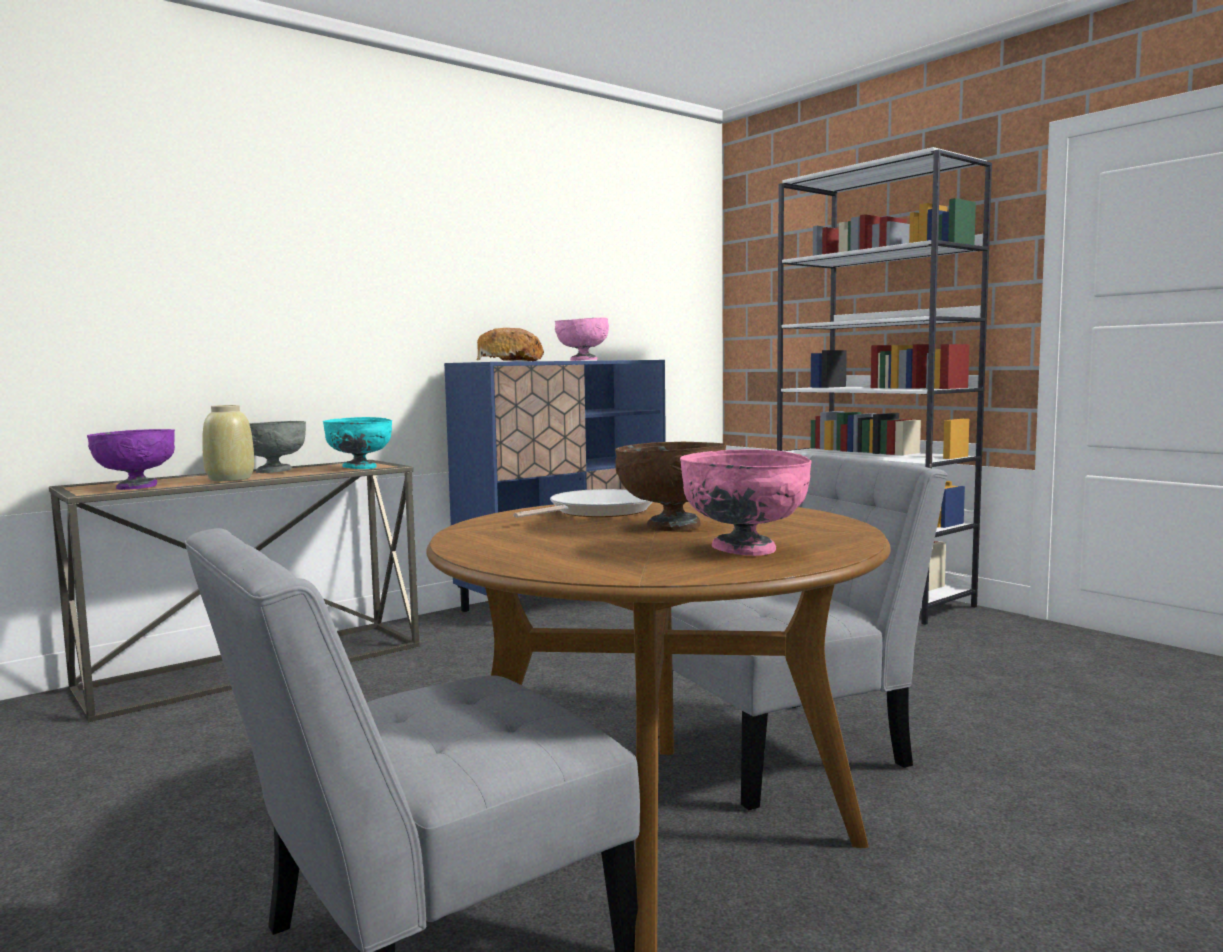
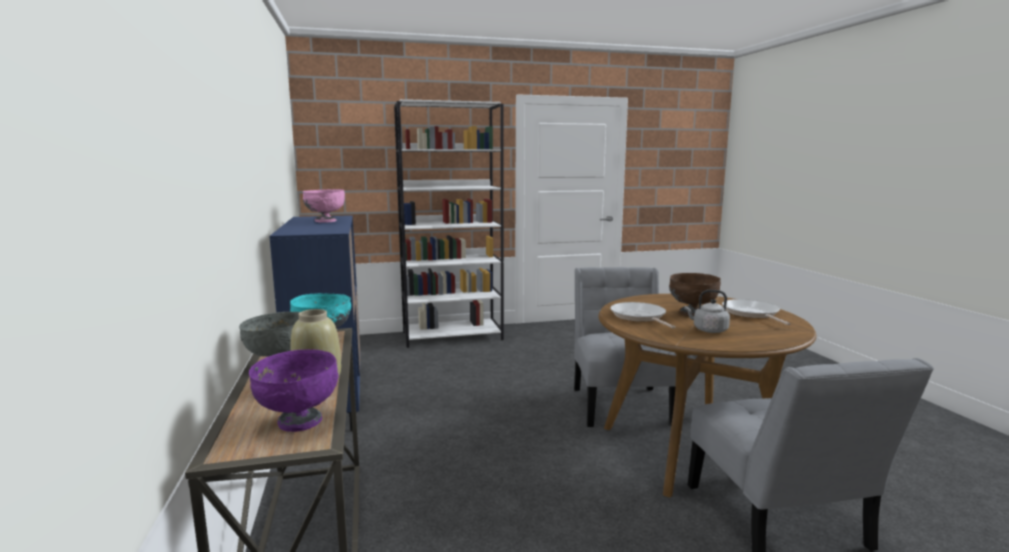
camera: 65 degrees left, 5 degrees up
(508, 361) = (313, 229): bread -> none
(557, 536) = (708, 330): none -> grey kettle
(744, 550) = (752, 314): pink bowl -> frying pan

